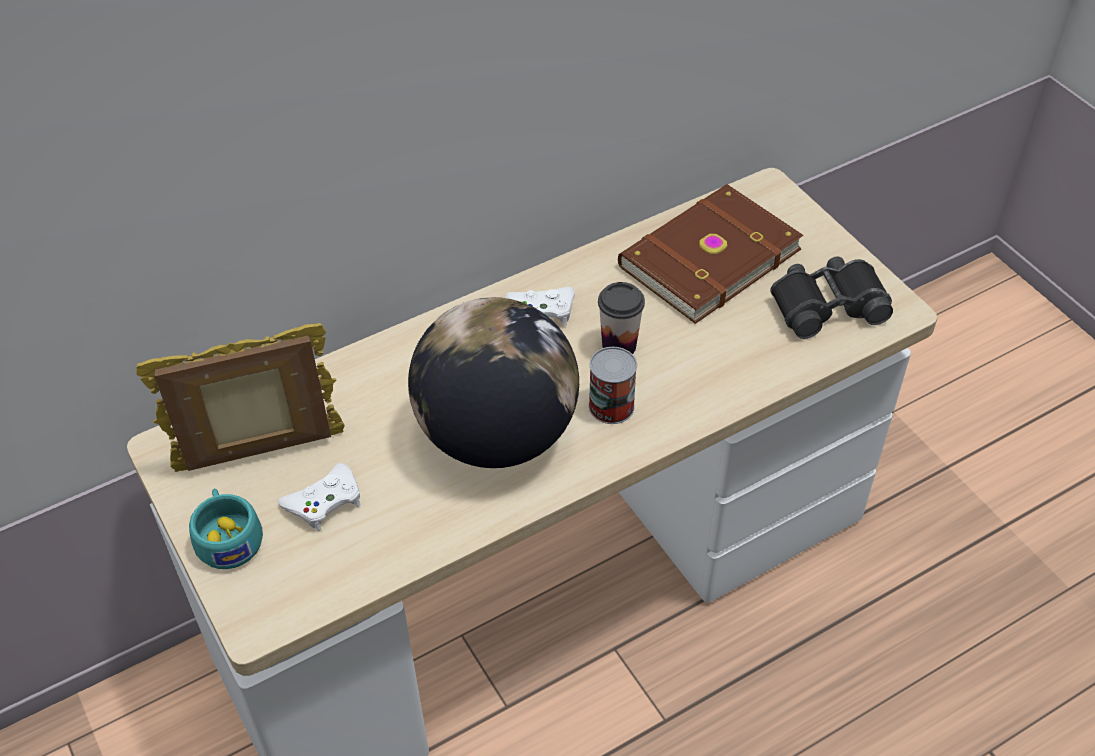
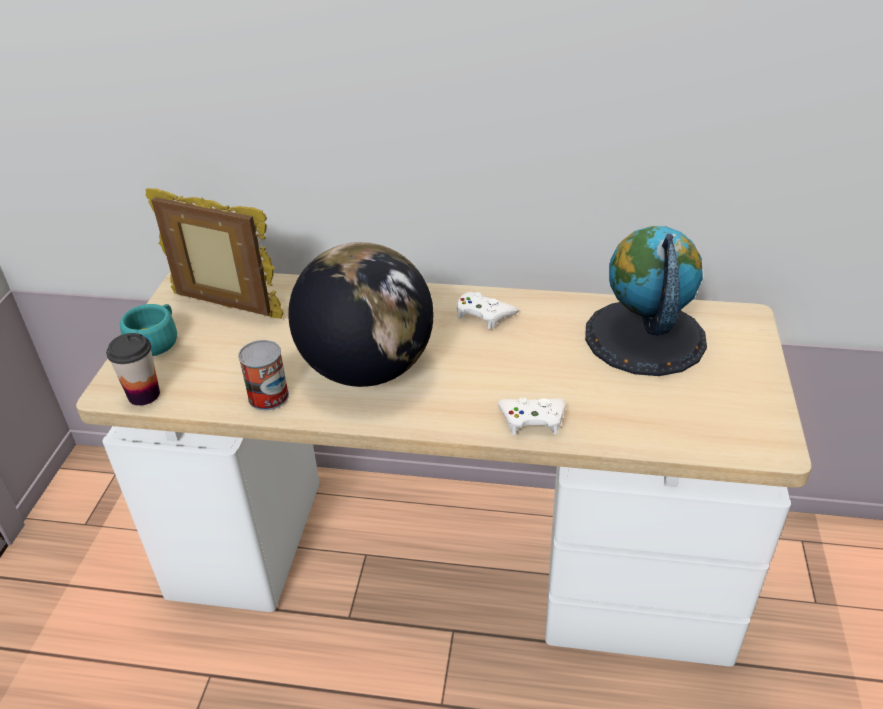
camera: 40 degrees right, 10 degrees down
(324, 501) = (226, 350): white game controller -> white game controller (532, 419)
(611, 406) = (462, 392): can -> can (268, 396)
(619, 346) = (512, 359): cup -> cup (144, 395)
(706, 257) = (644, 337): brown book -> globe
(827, 305) = (711, 413): black binoculars -> none

